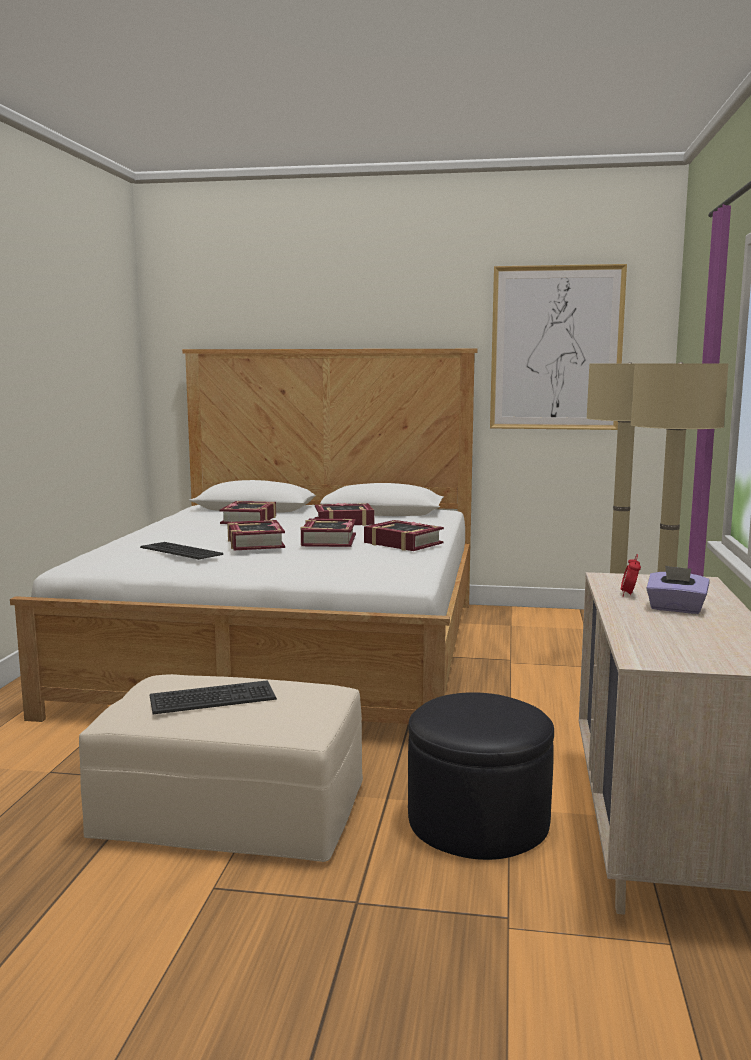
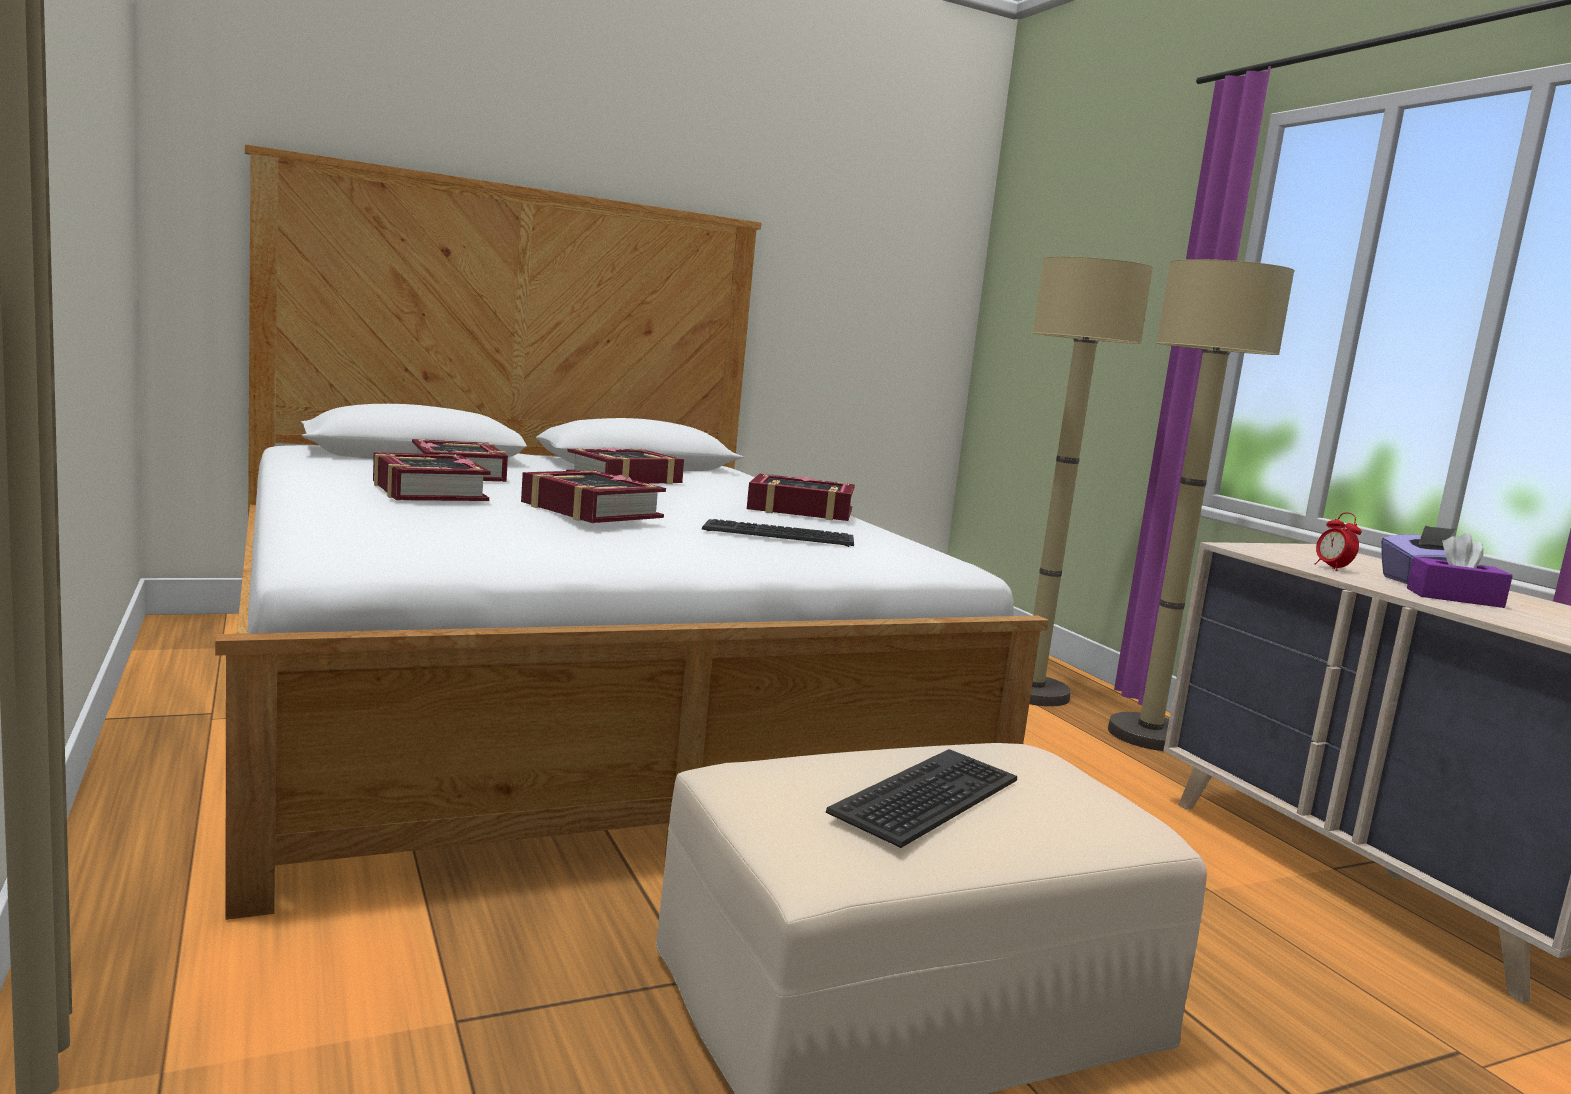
camera: 35 degrees left, 0 degrees up
(181, 551) = (510, 526): keyboard -> keyboard (779, 534)
(328, 540) = (688, 506): book -> book (427, 491)
(478, 821) = (1212, 919): black ottoman -> none
(556, 348) = (853, 238): picture -> none
(656, 620) = (1454, 598): none -> purple tissue box

